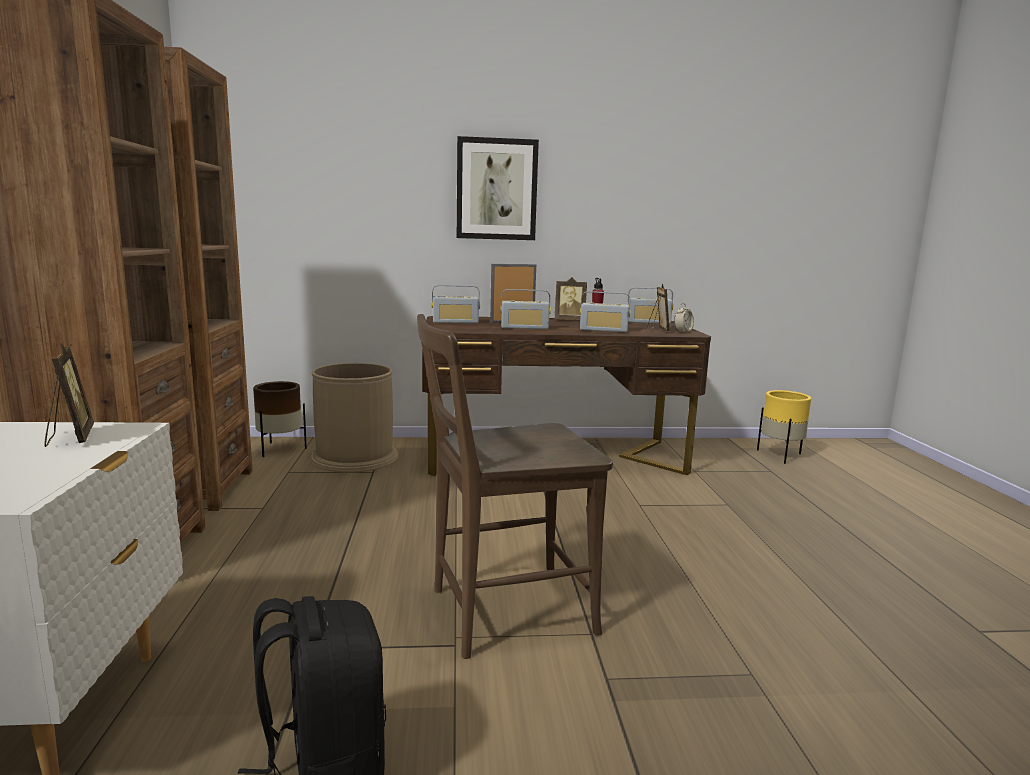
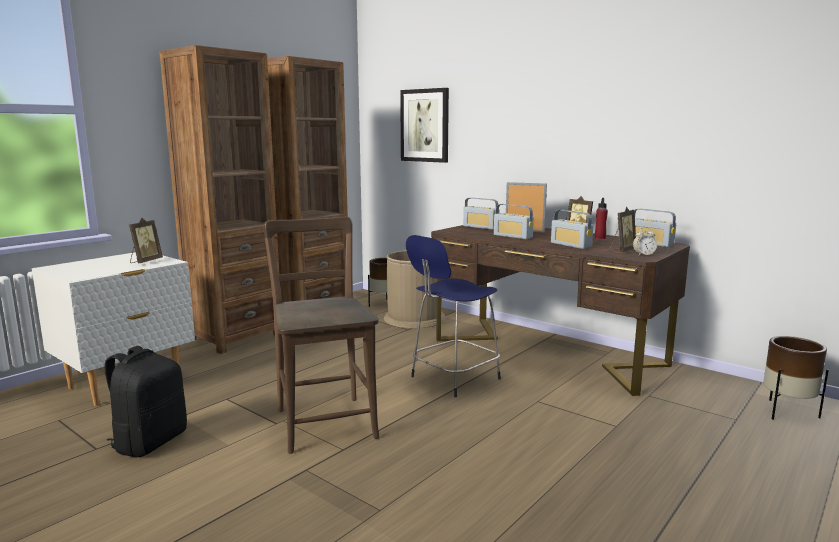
camera: 45 degrees right, 0 degrees up
(496, 189) = (537, 120): picture -> picture (425, 125)
(503, 612) = (324, 420): brown chair -> brown chair turned 45 degrees clockwise
(531, 510) = (453, 378): none -> blue stool
(781, 455) = (787, 412): yellow planter -> brown planter

